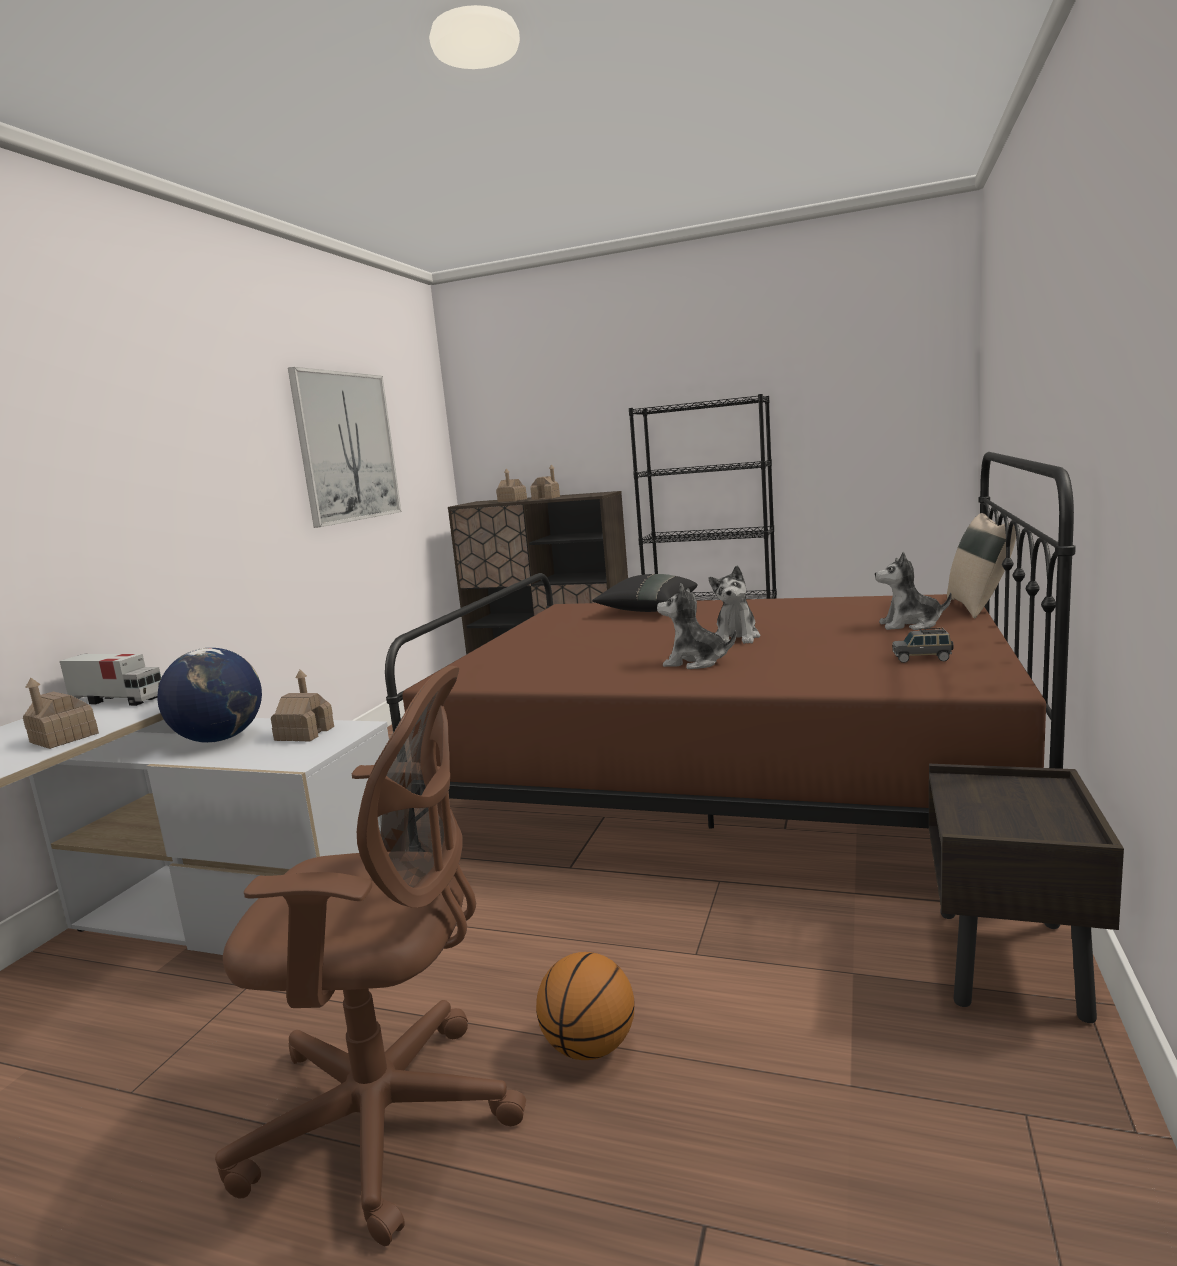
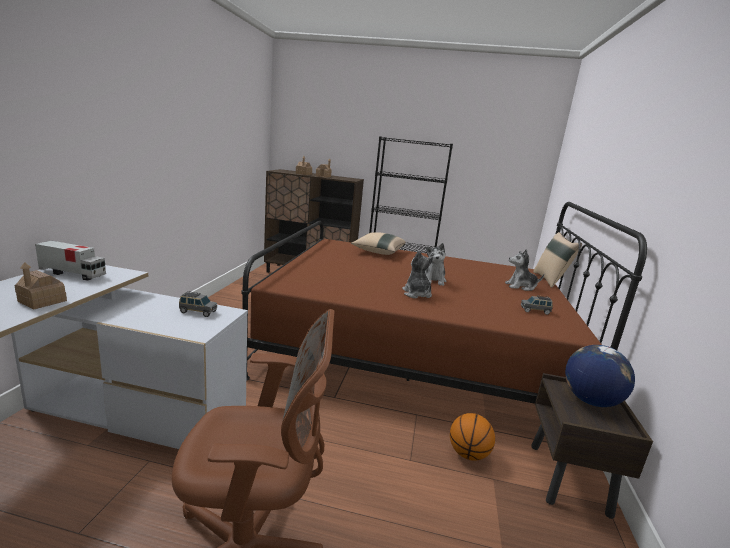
camera: 10 degrees left, 5 degrees up
(219, 739) = (142, 308): globe -> globe (590, 401)
(304, 733) = (197, 312): toy house -> grey toy car
(347, 447) = (217, 128): picture -> none
(589, 1047) = (360, 517): basketball -> basketball (468, 454)
(647, 610) = (378, 252): black pillow -> beige pillow
(695, 662) = (416, 294): plush toy -> plush toy turned 60 degrees clockwise

